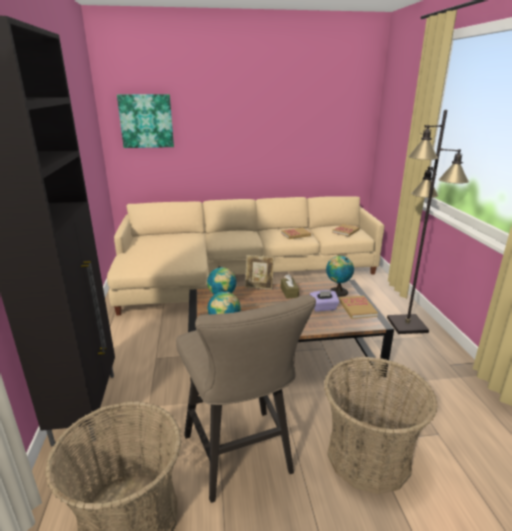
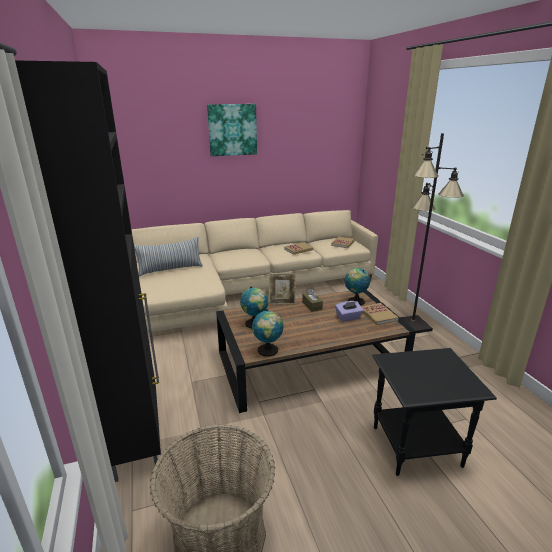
camera: 10 degrees left, 0 degrees up
(146, 121) = (143, 145): picture -> picture (232, 130)
(160, 245) = (170, 269): none -> pillow
(241, 459) = (305, 466): beige stool -> none
(368, 456) = (415, 446): basket -> black side table

